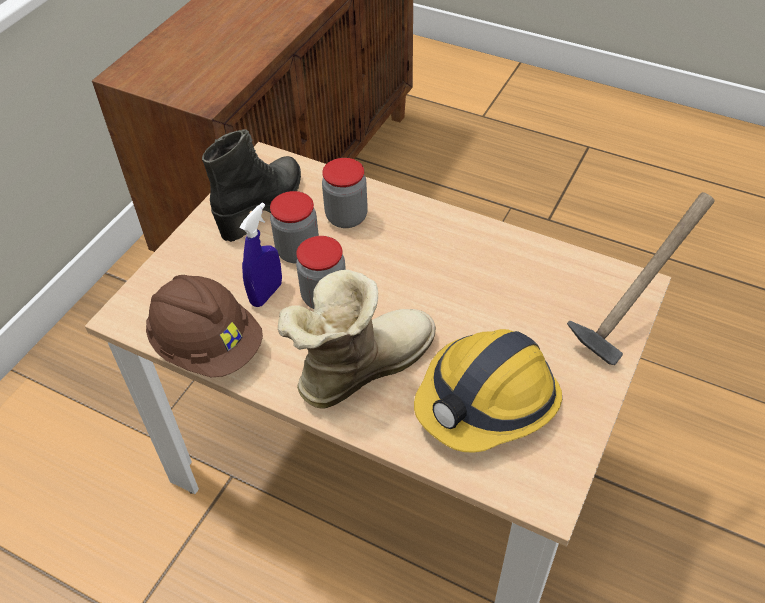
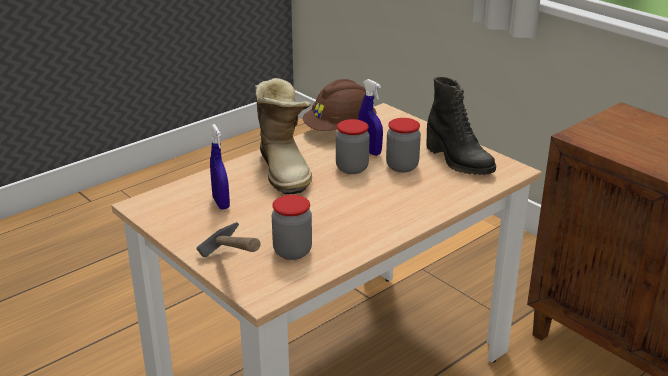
camera: 110 degrees right, 20 degrees down
(346, 217) = (427, 189): jar -> jar (292, 251)
(487, 400) = (221, 203): hard hat -> blue spray bottle

